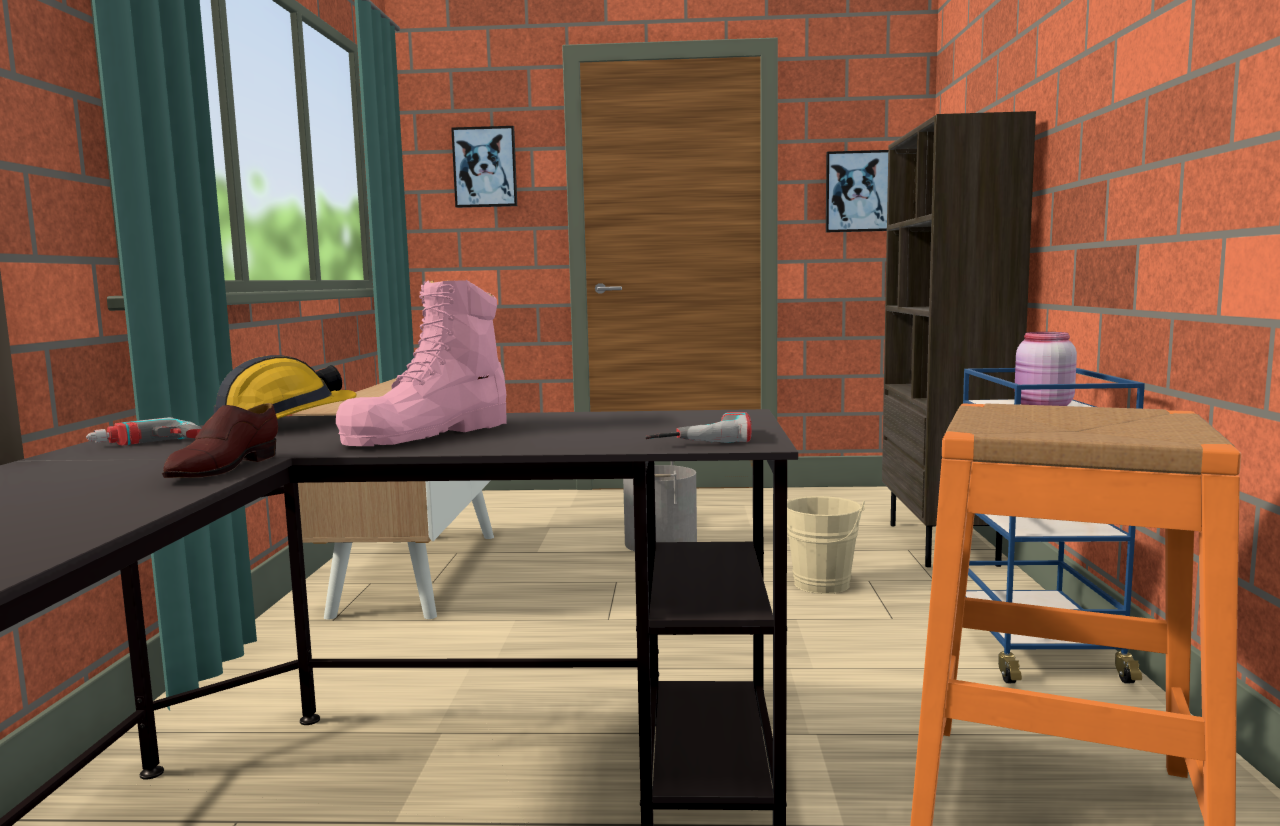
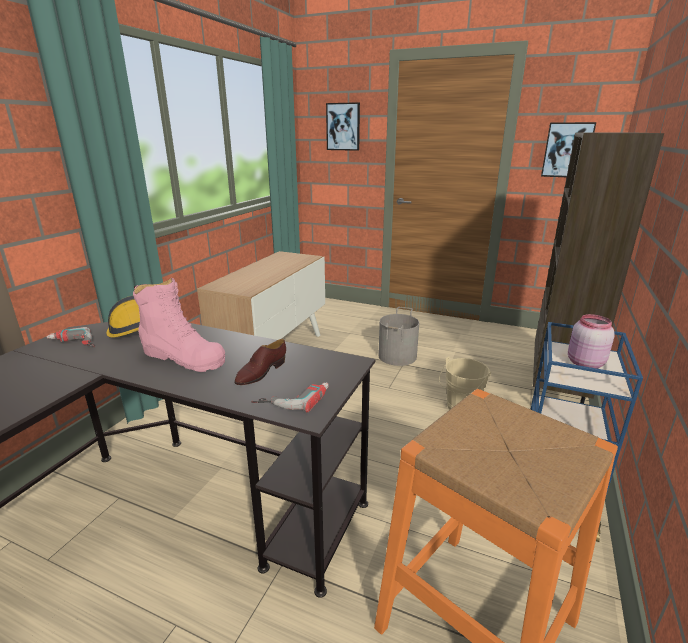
camera: 20 degrees right, 15 degrees up
(223, 468) = (64, 383): brown shoe -> brown shoe (261, 372)
(429, 433) = (183, 357): pink boot -> pink boot turned 120 degrees counterclockwise

